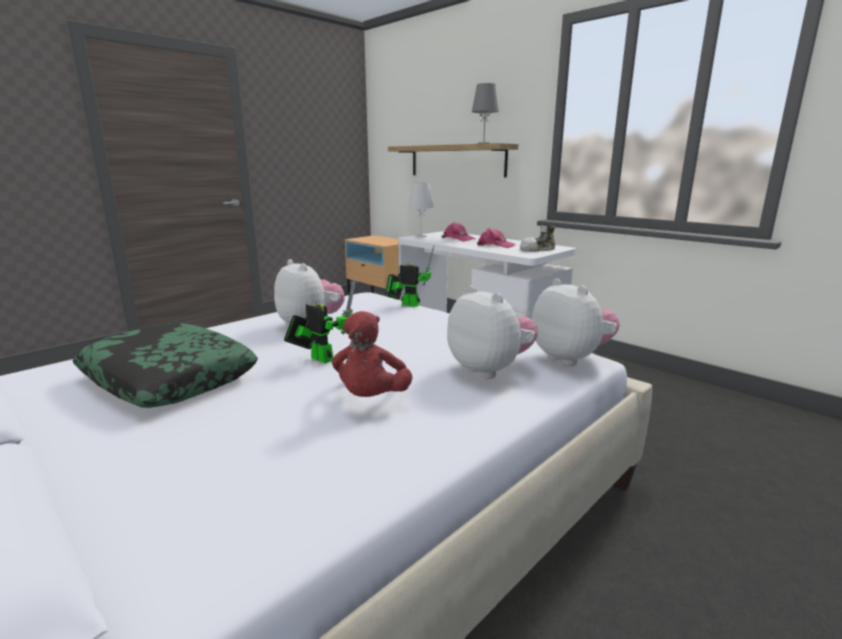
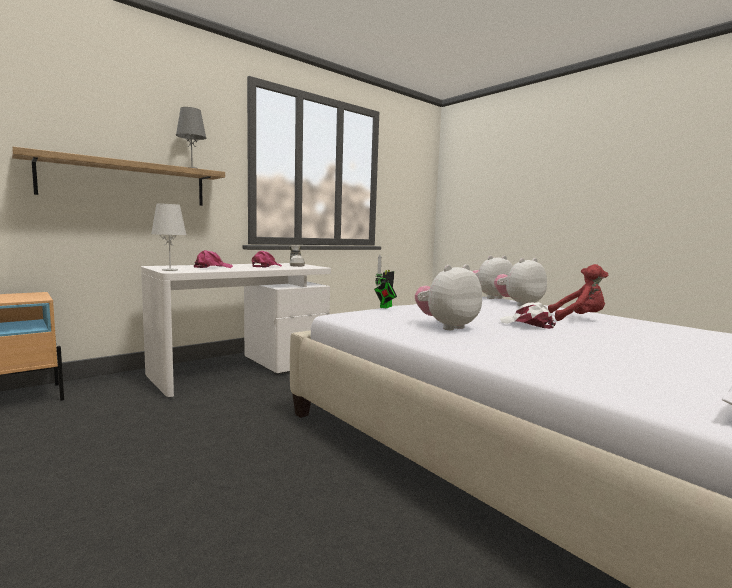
camera: 85 degrees left, 10 degrees down
(168, 378) = (608, 355): pillow -> none
(319, 358) = (527, 324): toy robot -> white cap

